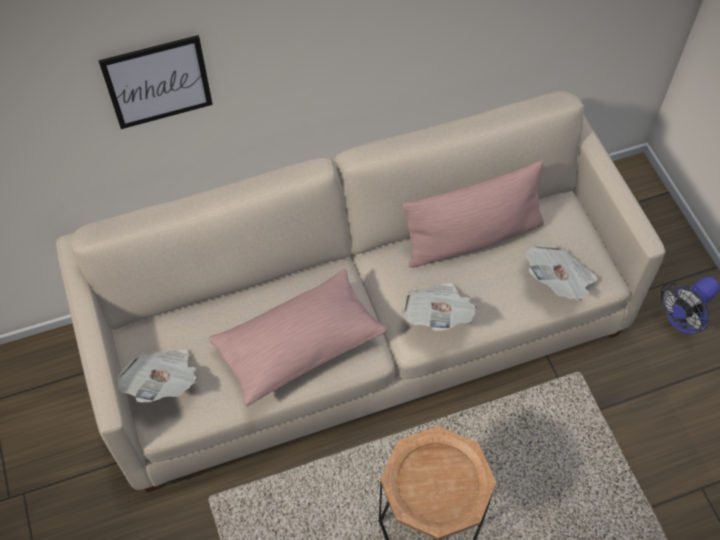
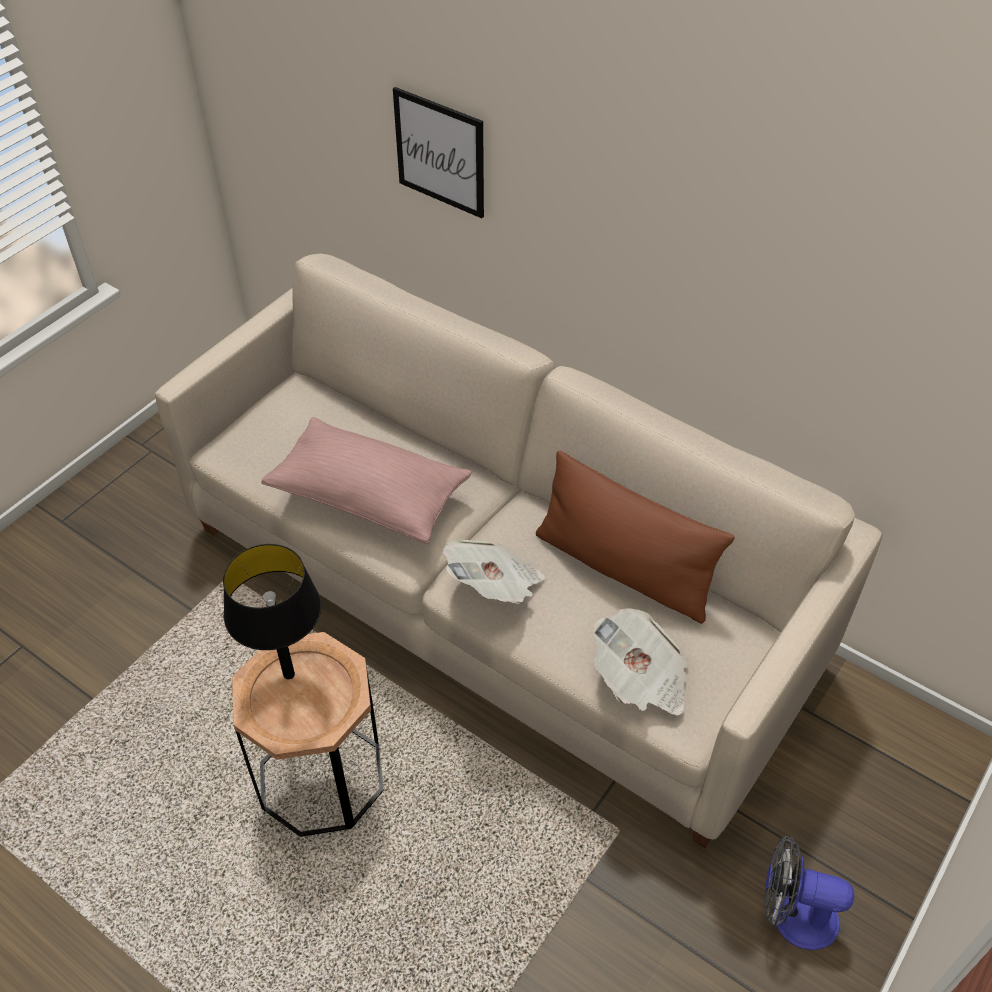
camera: 55 degrees right, 10 degrees down
(163, 382) = (258, 426): newspaper -> none
(415, 481) = (289, 674): none -> black table lamp
(473, 237) = (623, 569): pink pillow -> brown pillow

